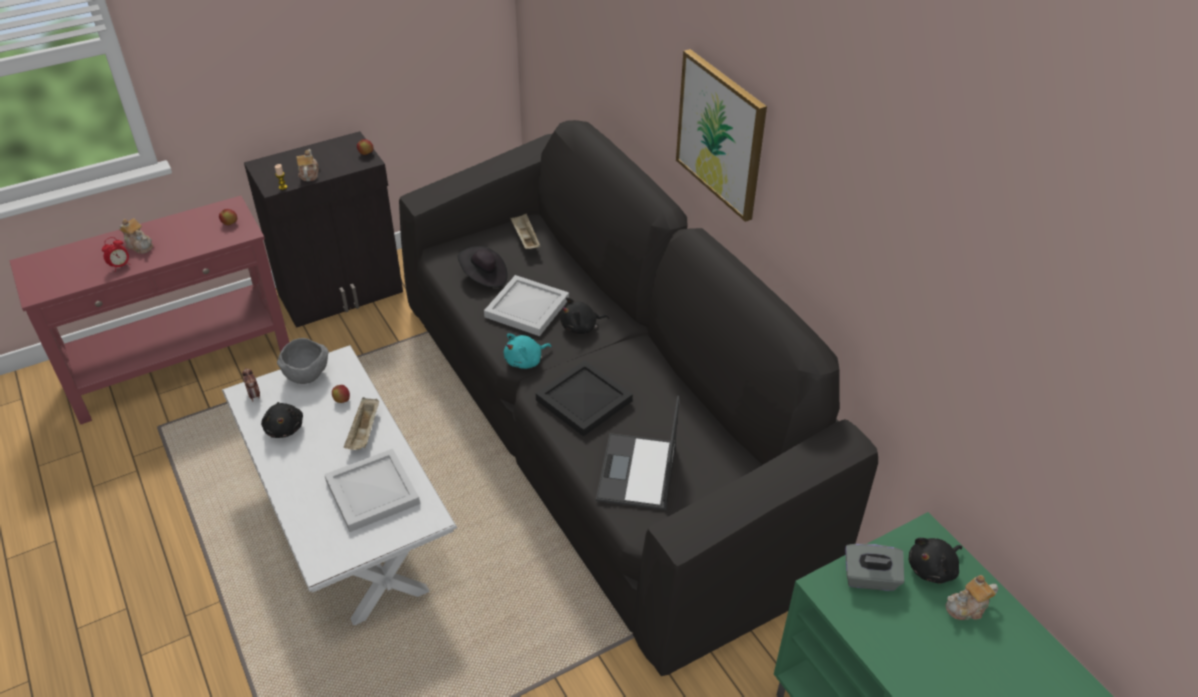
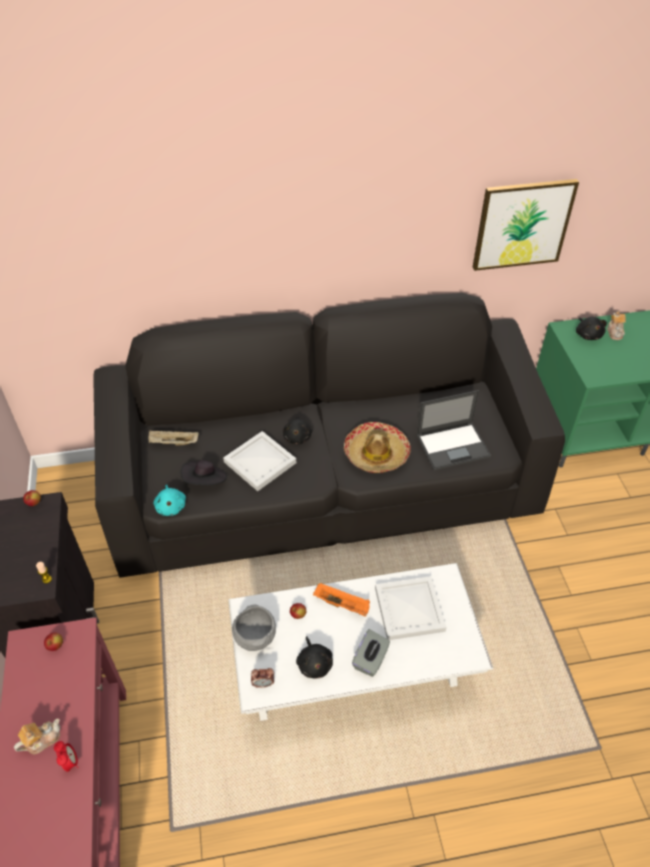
camera: 70 degrees left, 5 degrees up
(284, 428) = (314, 663): black plush toy -> black plush toy turned 75 degrees clockwise
(309, 174) = (38, 554): teapot -> none
(364, 432) = (342, 604): beige tray -> orange tray
(525, 361) = (321, 477): turquoise plush toy -> turquoise plush toy (171, 506)
(585, 400) = (376, 454): black tray -> hat
(637, 473) = (453, 445): laptop -> laptop turned 45 degrees counterclockwise
(721, 134) = (320, 238): picture -> picture (522, 224)
(870, 578) = (590, 359): grey tissue box -> grey tissue box (370, 660)

